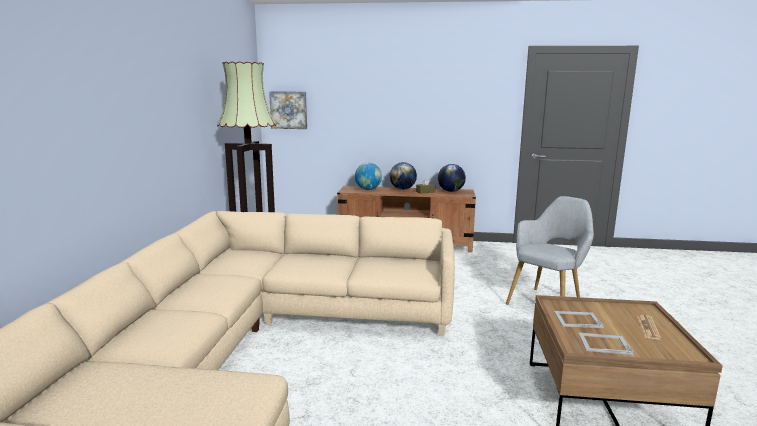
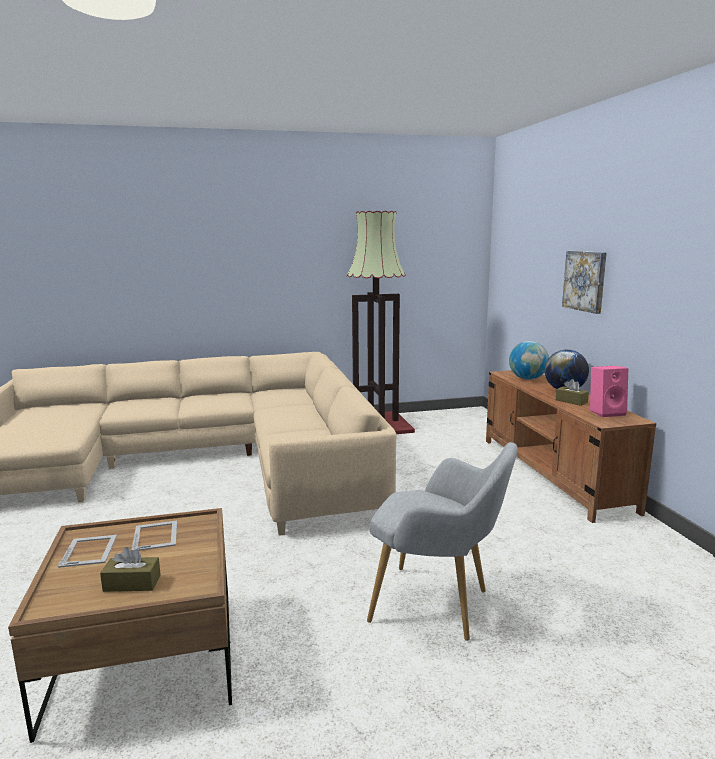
camera: 70 degrees right, 0 degrees up
(288, 110) = (505, 263): picture -> picture (585, 281)
(451, 191) = (606, 412): globe -> pink speaker
(648, 328) = (132, 583): newspaper -> brown tissue box

